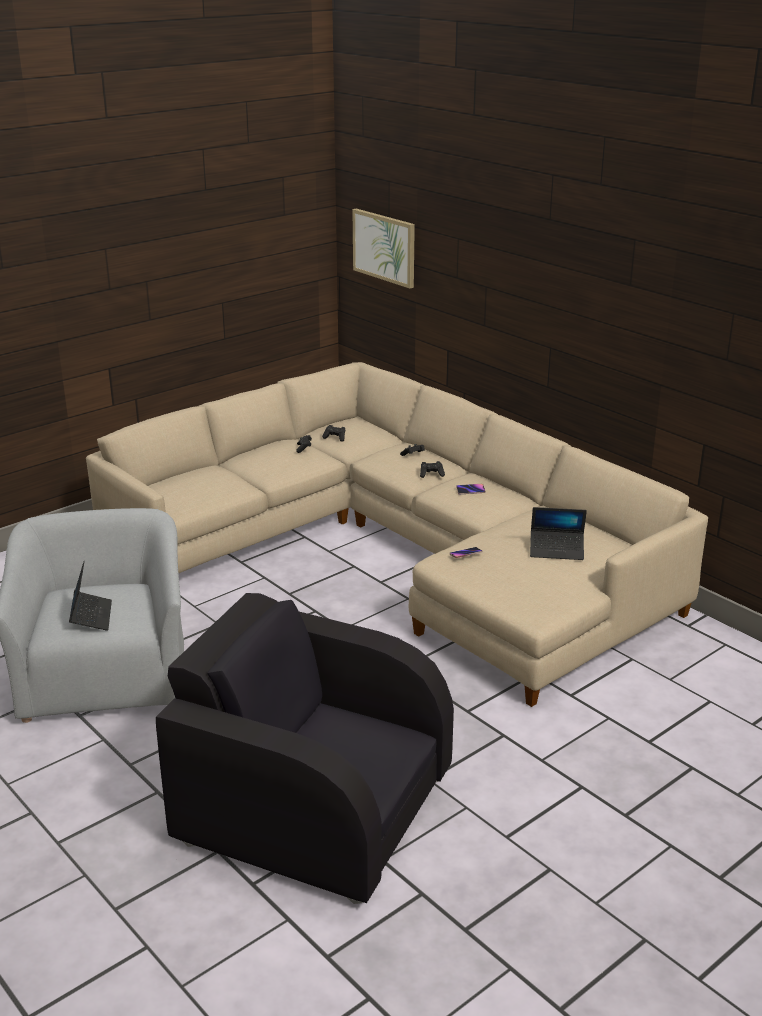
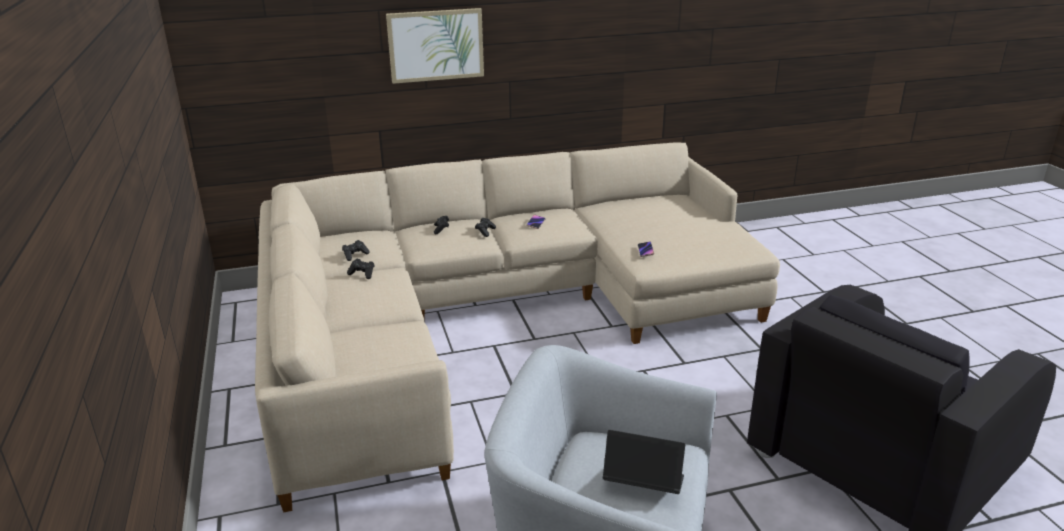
camera: 65 degrees left, 0 degrees up
(384, 247) = (266, 49): picture -> picture (436, 45)
(556, 550) = (669, 216): laptop -> none

